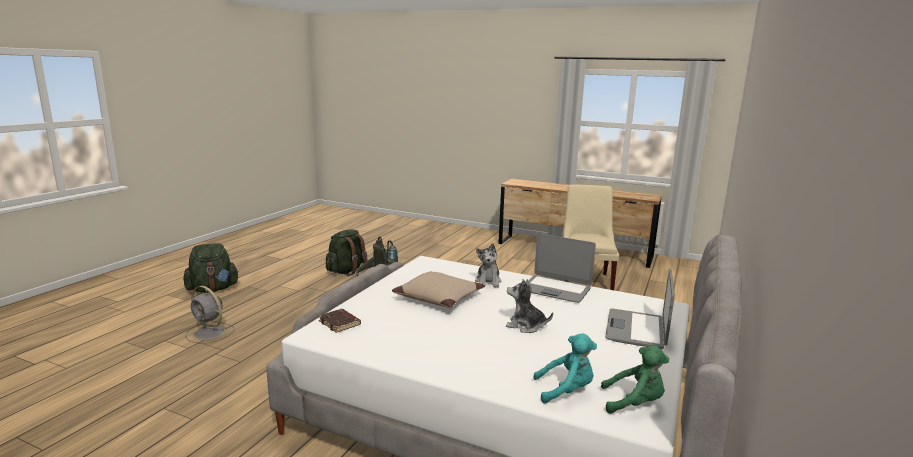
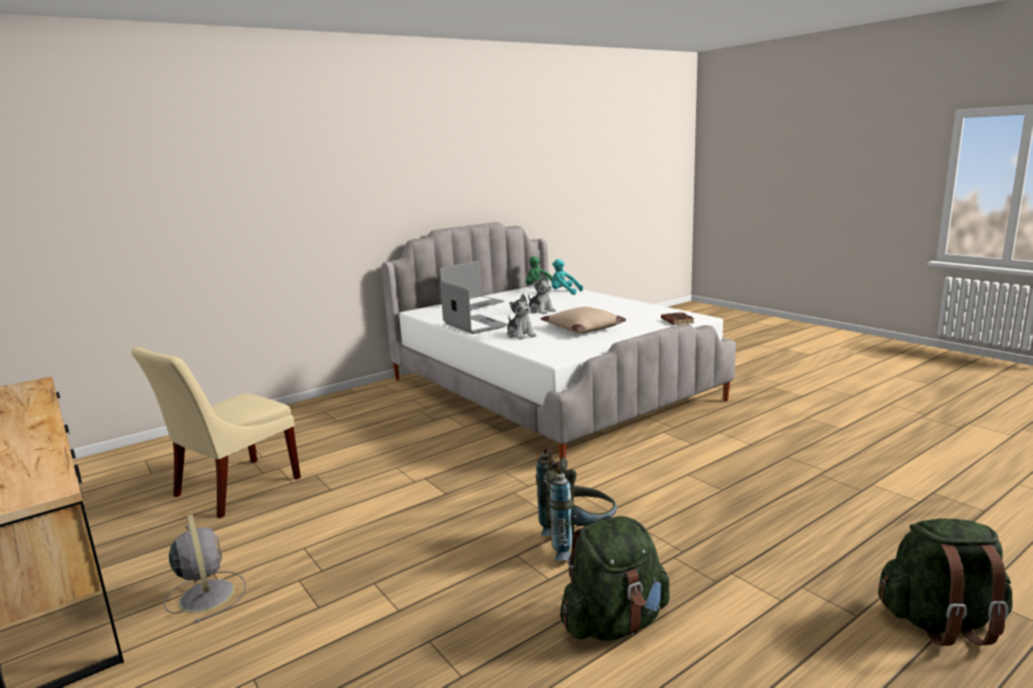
camera: 150 degrees left, 0 degrees up
(210, 333) = (855, 502): grey fan -> grey fan (206, 594)
(488, 281) = (520, 335): plush toy -> plush toy turned 120 degrees clockwise

